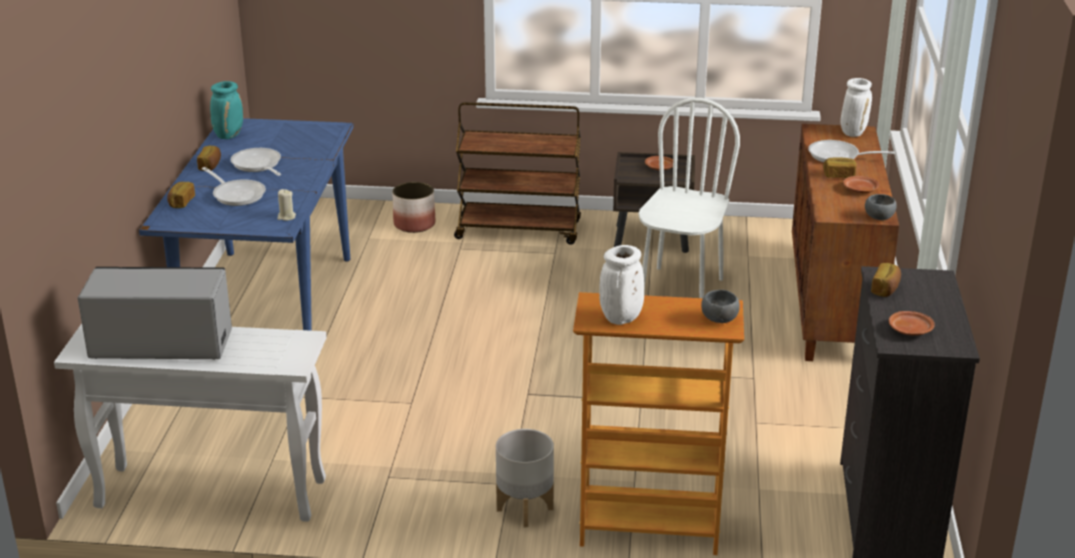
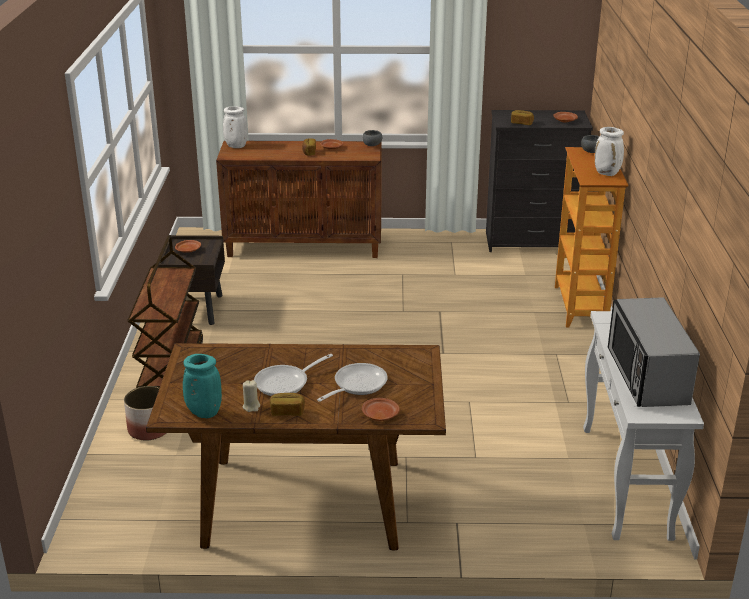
camera: 95 degrees left, 0 degrees up
(181, 202) = (380, 415): bread -> brown plate
(267, 298) = (306, 503): blue dining table -> brown dining table
(286, 217) = (401, 352): beige candle -> beige candle (251, 407)
(524, 510) = (581, 347): grey planter -> none
(680, 289) = (281, 298): white chair -> none
(838, 156) = (277, 151): frying pan -> none

